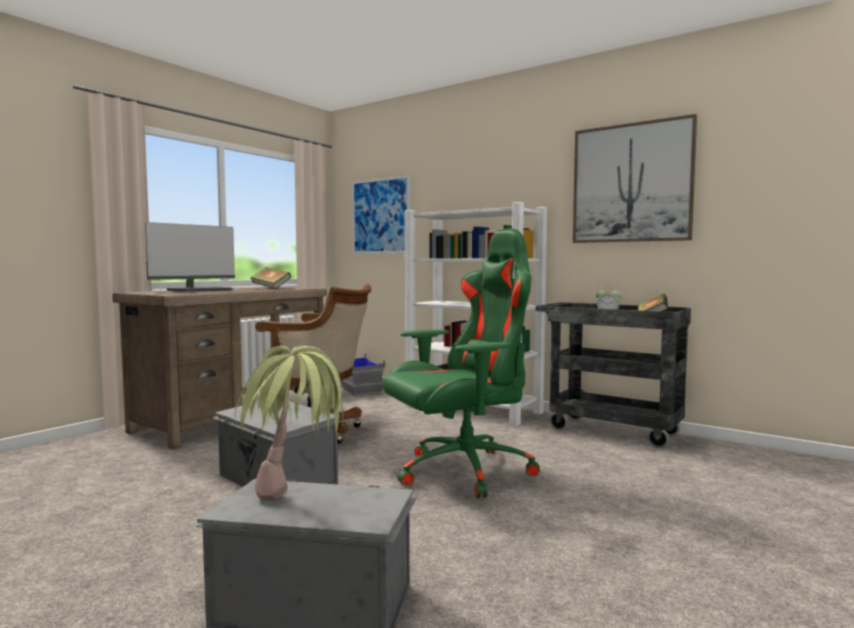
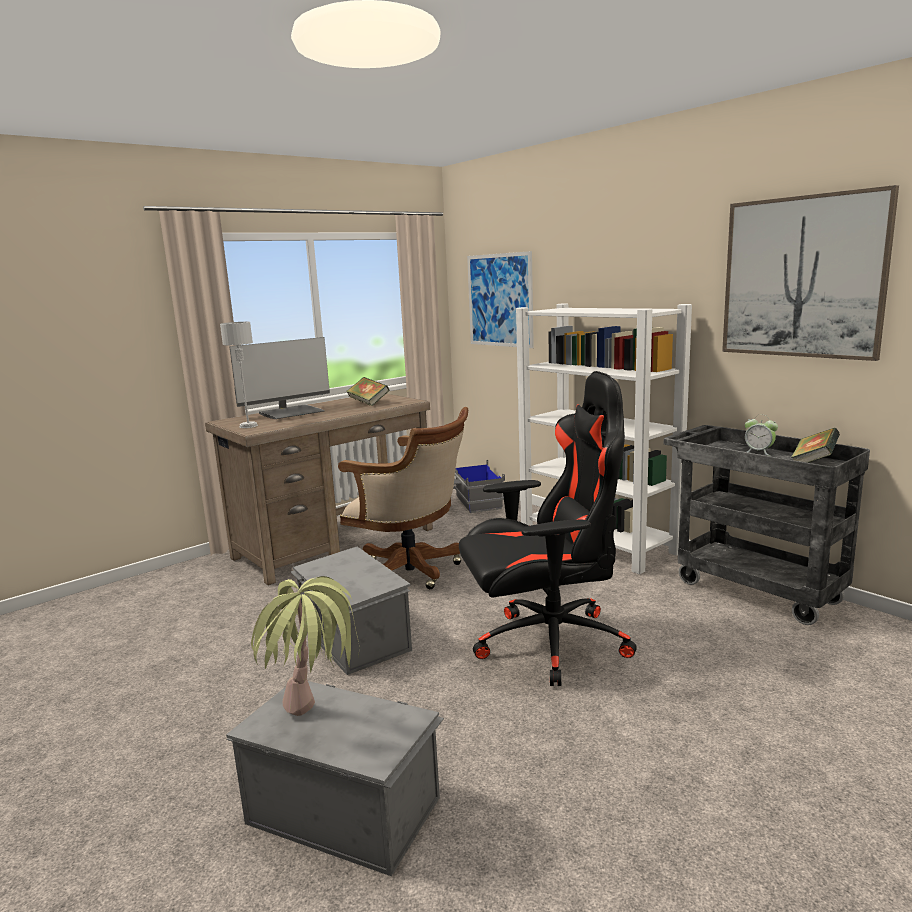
camera: 15 degrees right, 10 degrees up
(162, 293) = (248, 426): none -> grey table lamp
(456, 473) = (541, 646): green office chair -> black office chair

